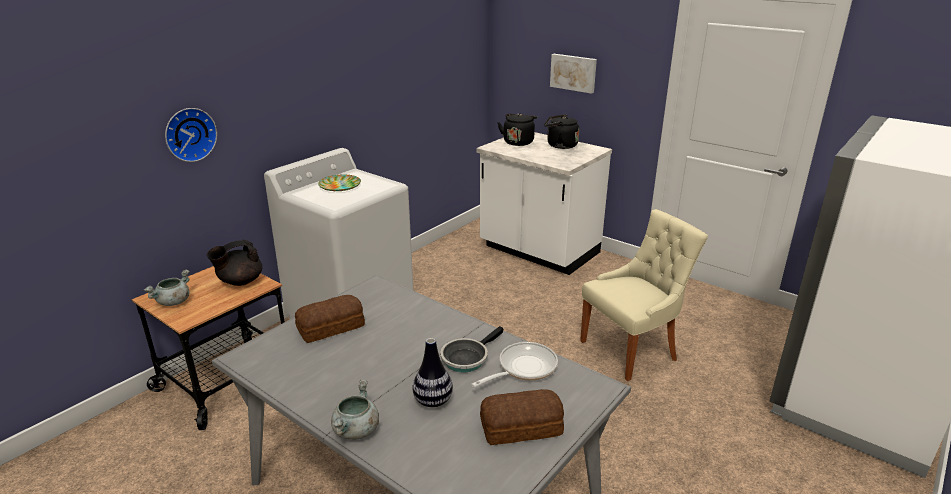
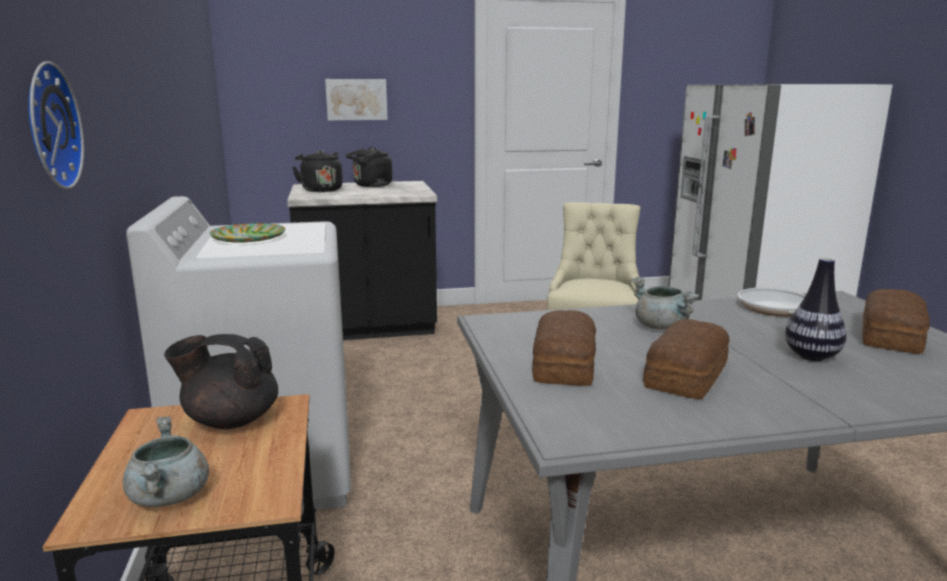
camera: 50 degrees left, 10 degrees down
(240, 281) = (230, 420): black teapot -> black teapot turned 90 degrees clockwise
(350, 365) = (683, 375): none -> bread
(356, 430) = (853, 406): grey cooking pot -> grey cooking pot (662, 326)
(467, 358) = (731, 324): frying pan -> none
(538, 251) = (367, 328): white counter -> black counter

